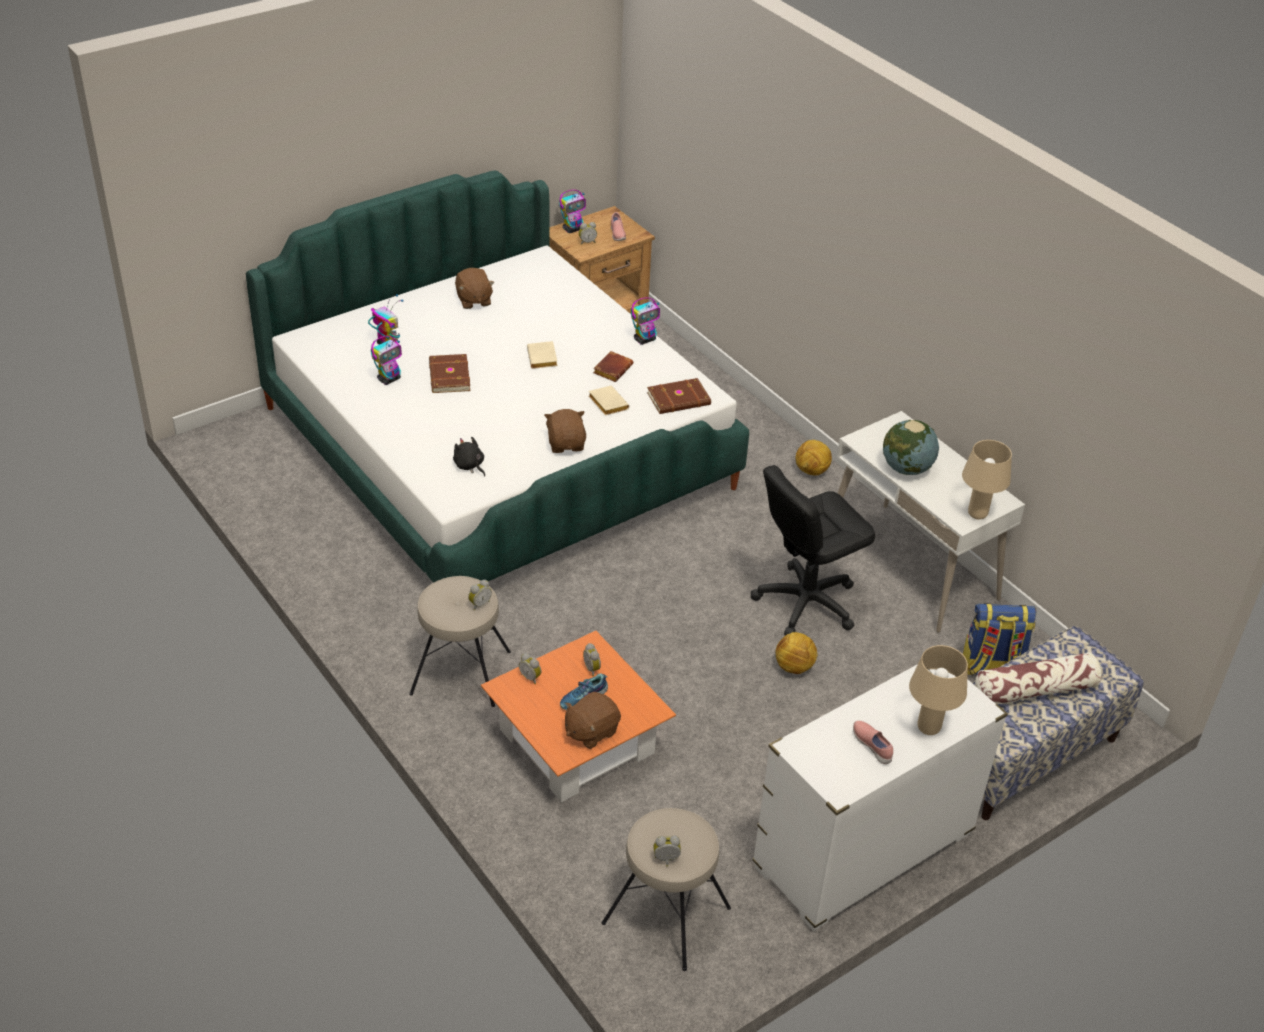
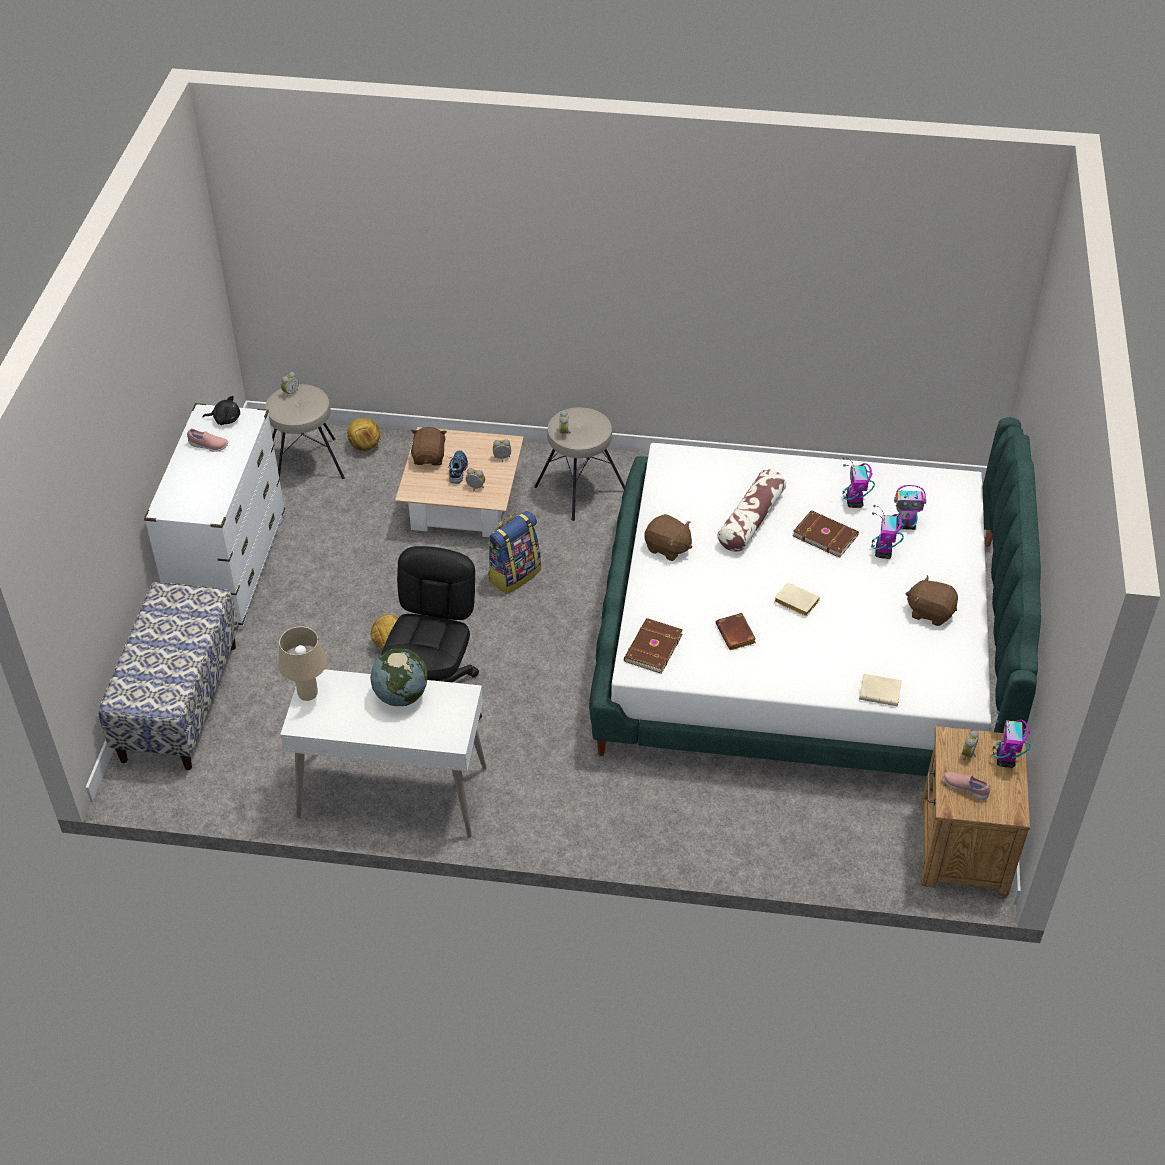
camera: 135 degrees right, 5 degrees up
(469, 466) = (697, 485): black plush toy -> black plush toy (225, 419)
(576, 741) = (463, 504): orange coffee table -> beige coffee table
(606, 403) = (693, 601): beige book -> beige book (881, 692)
(645, 339) = (759, 684): toy robot -> toy robot (883, 552)
(811, 471) = (564, 823): football -> football (364, 446)
(929, 728) = (184, 477): beige table lamp -> none
(991, 667) = (255, 751): backpack -> backpack (514, 575)
(1035, 690) = (170, 644): pillow -> pillow (751, 520)

